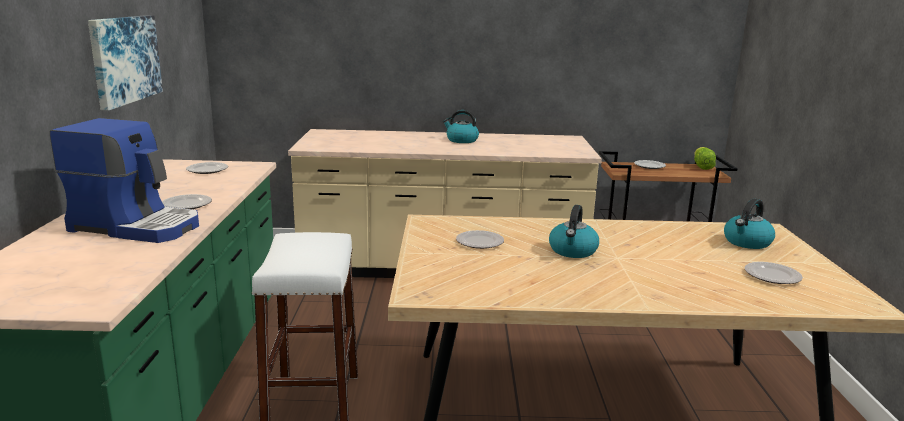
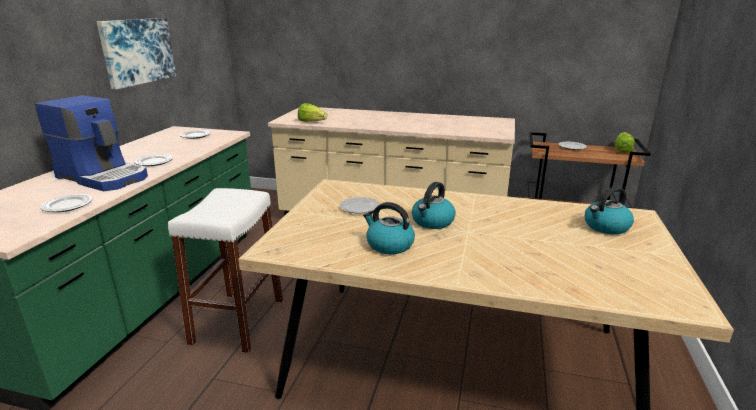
camera: 15 degrees right, 5 degrees up
(346, 148) = (311, 122): none -> lettuce
(461, 140) = (407, 119): kettle -> kettle (389, 245)
(772, 276) = (607, 264): plate -> plate (67, 206)

